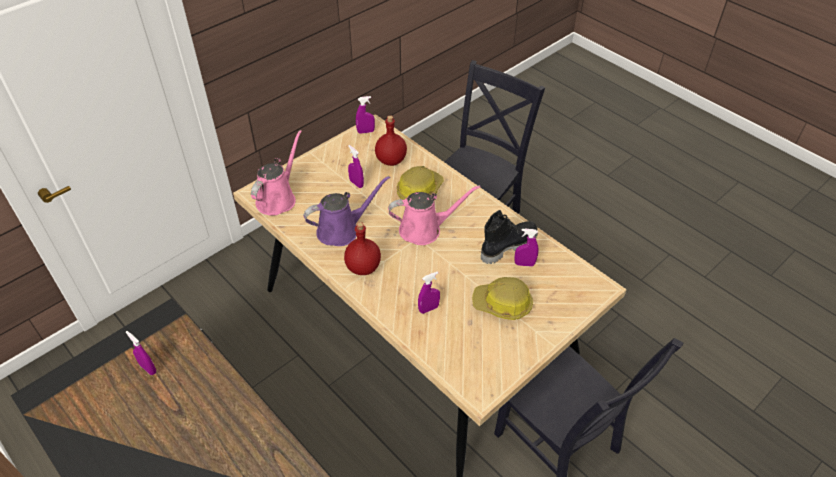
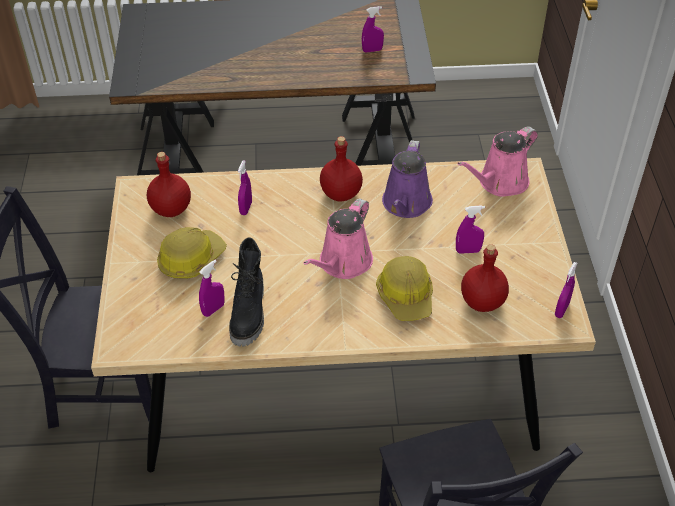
camera: 130 degrees right, 0 degrees up
(278, 198) = (500, 183): pink watering can -> pink watering can turned 75 degrees clockwise
(475, 352) = (170, 209): none -> red bottle

